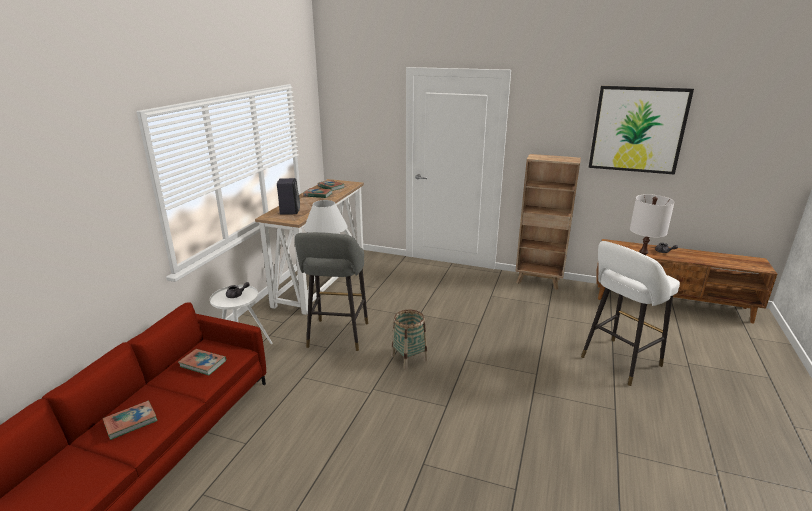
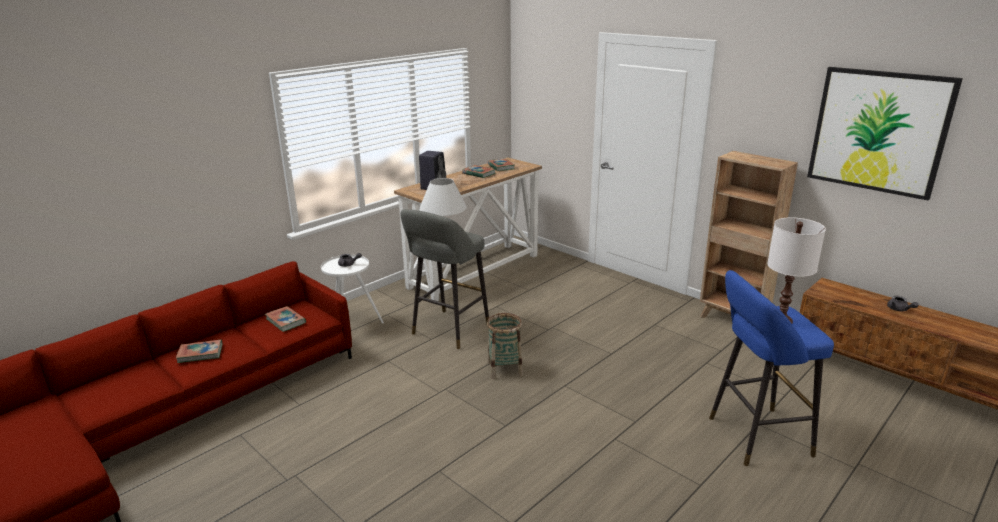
camera: 25 degrees right, 0 degrees up
(618, 363) = (754, 437): white stool -> blue stool

